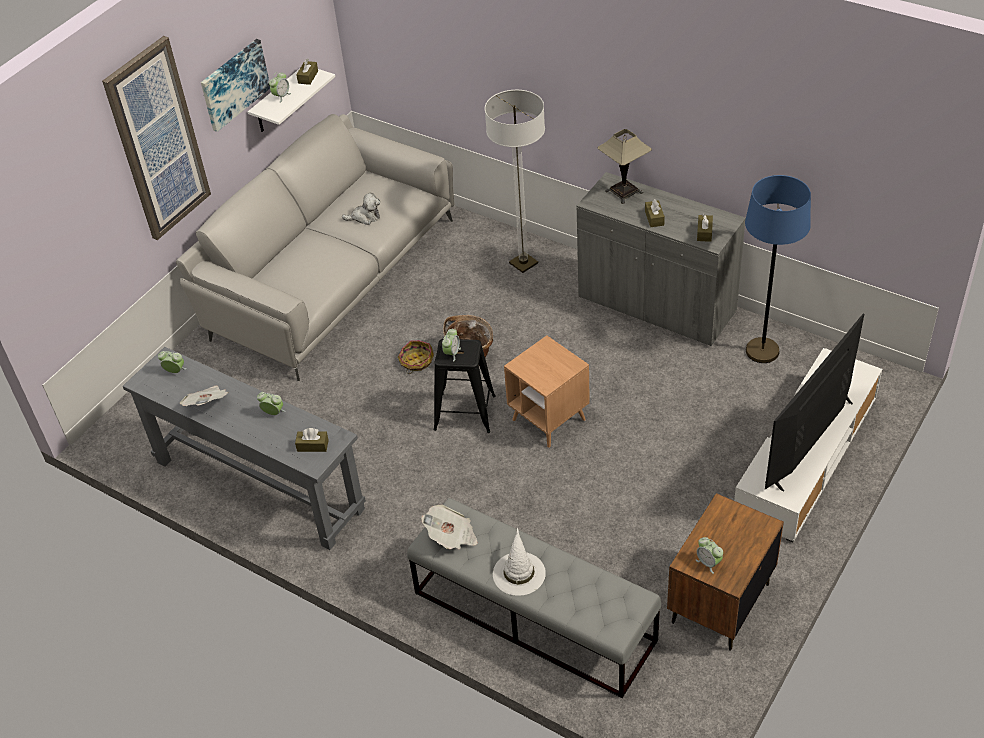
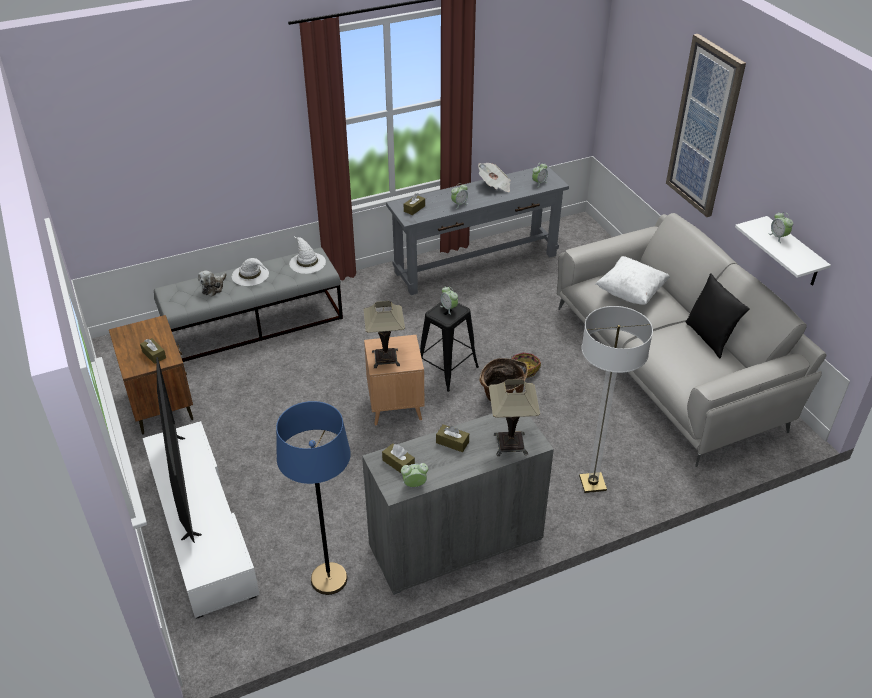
camera: 120 degrees right, 5 degrees down
(234, 84) = (770, 179): picture -> none
(305, 268) = (630, 293): none -> white pillow
(308, 77) = (803, 259): brown tissue box -> brown tissue box (154, 355)
(337, 204) = (709, 338): none -> black pillow
(365, 217) = (675, 344): plush toy -> plush toy (213, 287)
(451, 537) = (307, 262): newspaper -> white hat
(557, 366) = (386, 358): none -> table lamp
(708, 563) = (144, 330): alarm clock -> alarm clock (414, 485)

